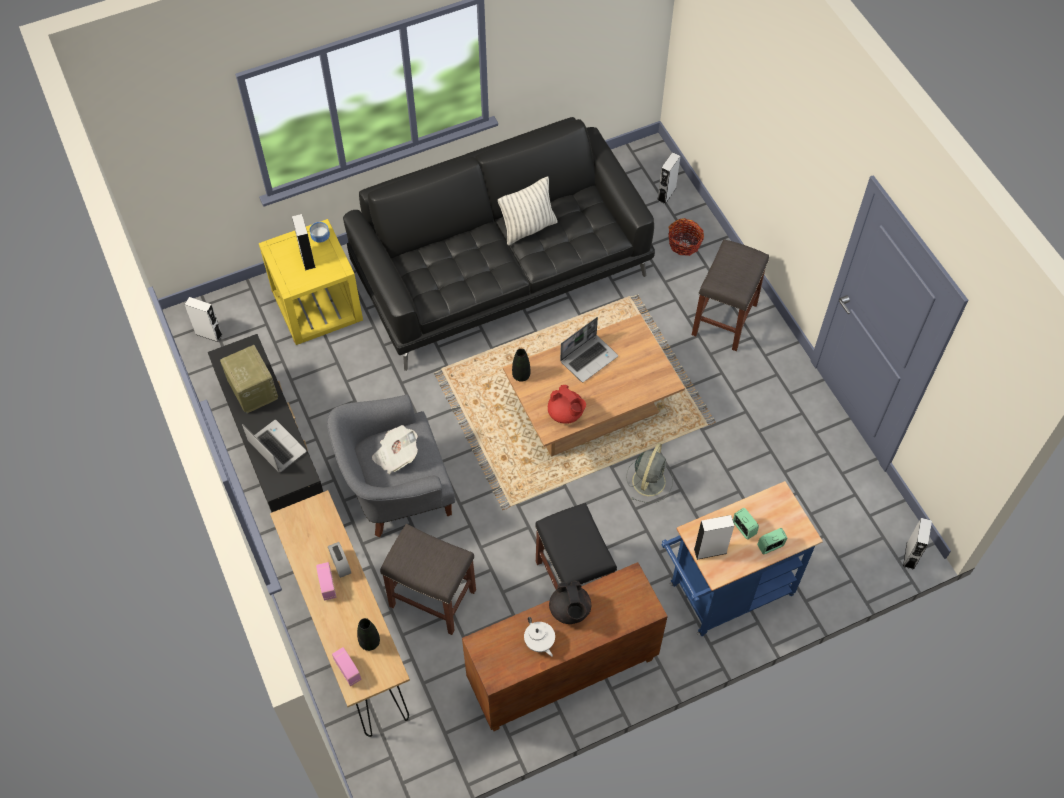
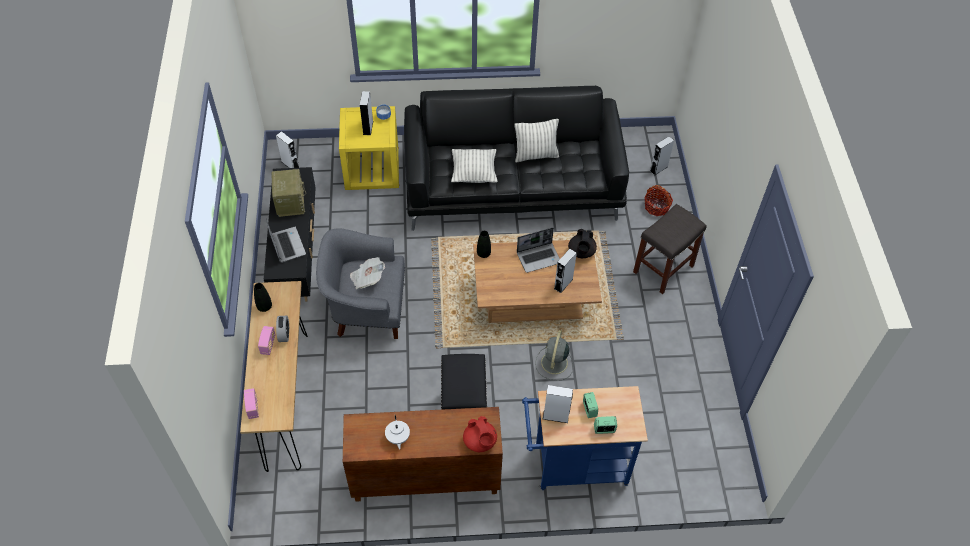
camera: 20 degrees right, 5 degrees down
(369, 642) = (277, 393): black vase -> black vase (264, 307)
(431, 598) = (356, 391): grey stool -> none
(464, 276) = (474, 174): none -> pillow
(566, 413) = (504, 290): red teapot -> red teapot (480, 442)
(570, 610) = (431, 423): black teapot -> black teapot (581, 252)
(649, 480) = (554, 364): grey fan -> grey fan turned 150 degrees clockwise
(910, 555) = (735, 489): grey speaker -> grey speaker (563, 284)

